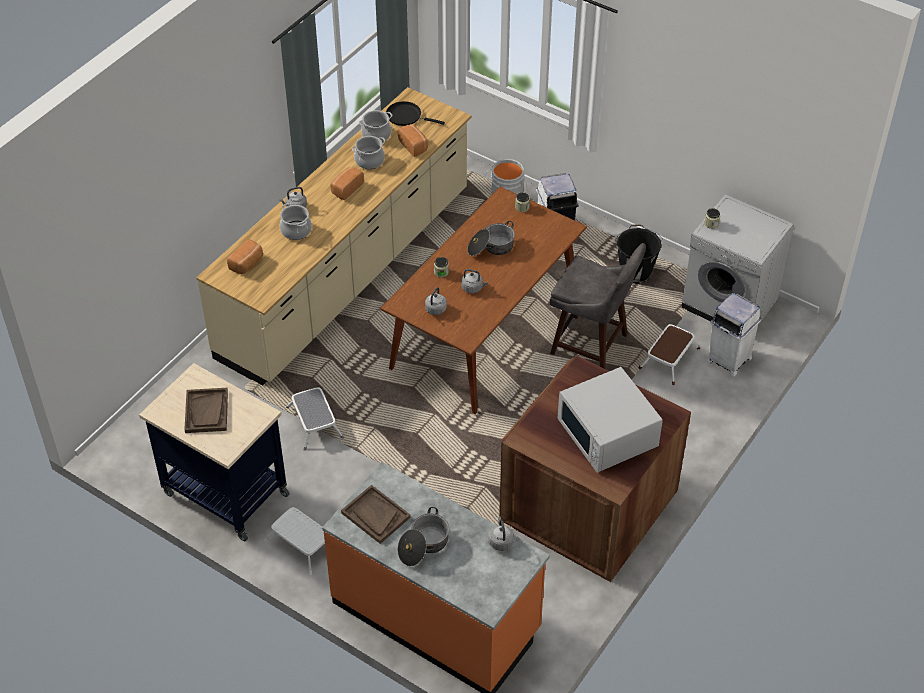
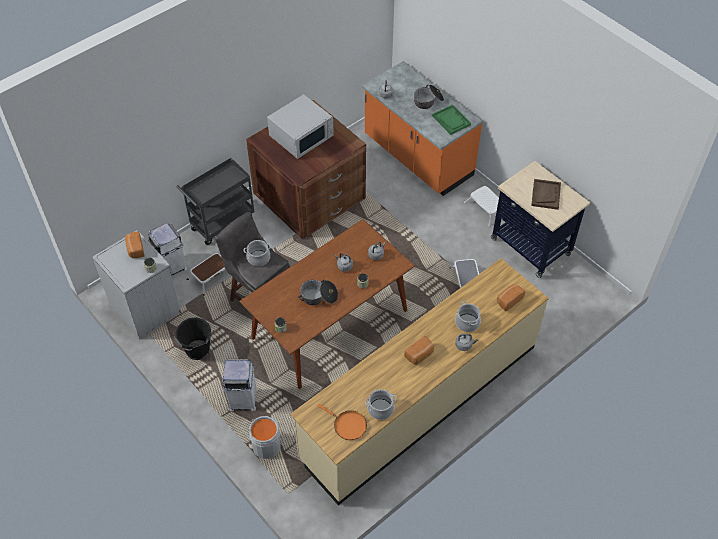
camera: 165 degrees left, 5 degrees up
(369, 161) = (393, 380): cooking pot -> cooking pot (258, 258)
(375, 515) = (451, 120): brown tray -> green tray
(406, 116) = (348, 425): black frying pan -> orange frying pan
(414, 146) = (351, 388): bread -> bread (135, 249)
(607, 434) = (301, 136): white microwave -> white microwave turned 60 degrees clockwise
(697, 430) = (221, 225): none -> grey cart

